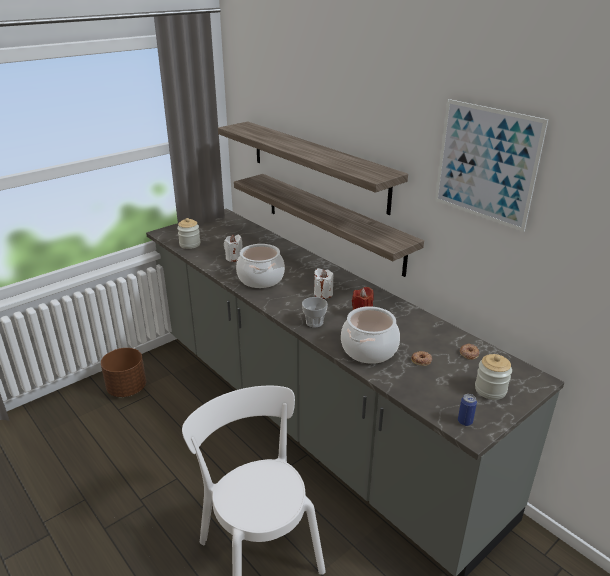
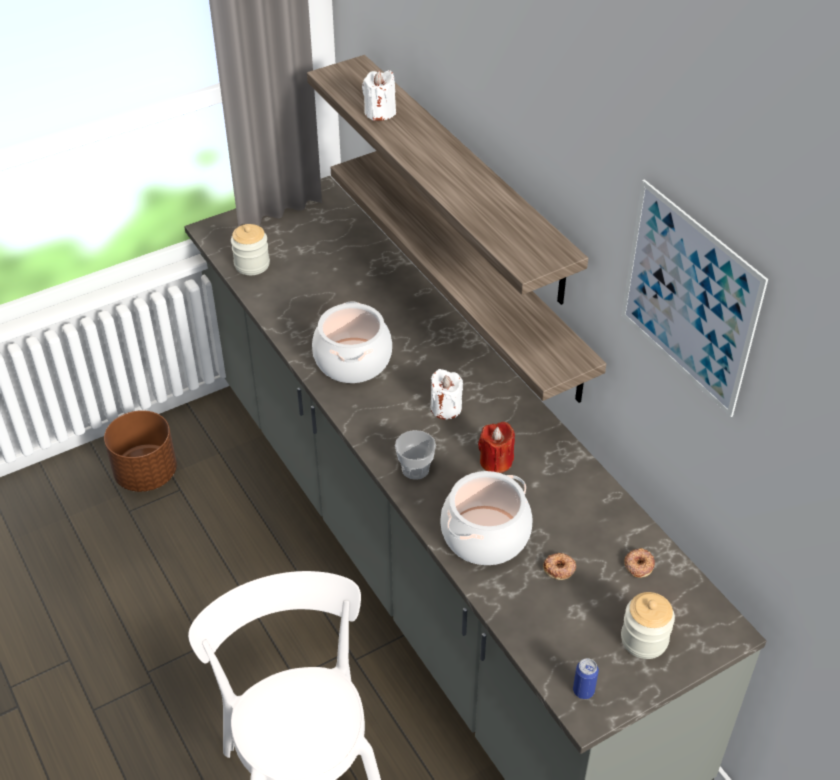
camera: 10 degrees right, 15 degrees up
(234, 258) = (319, 306): white candle -> white candle (380, 112)

